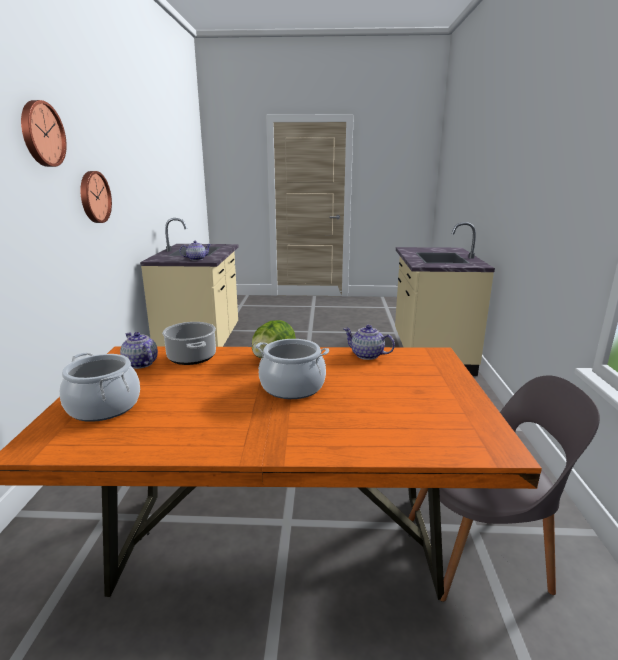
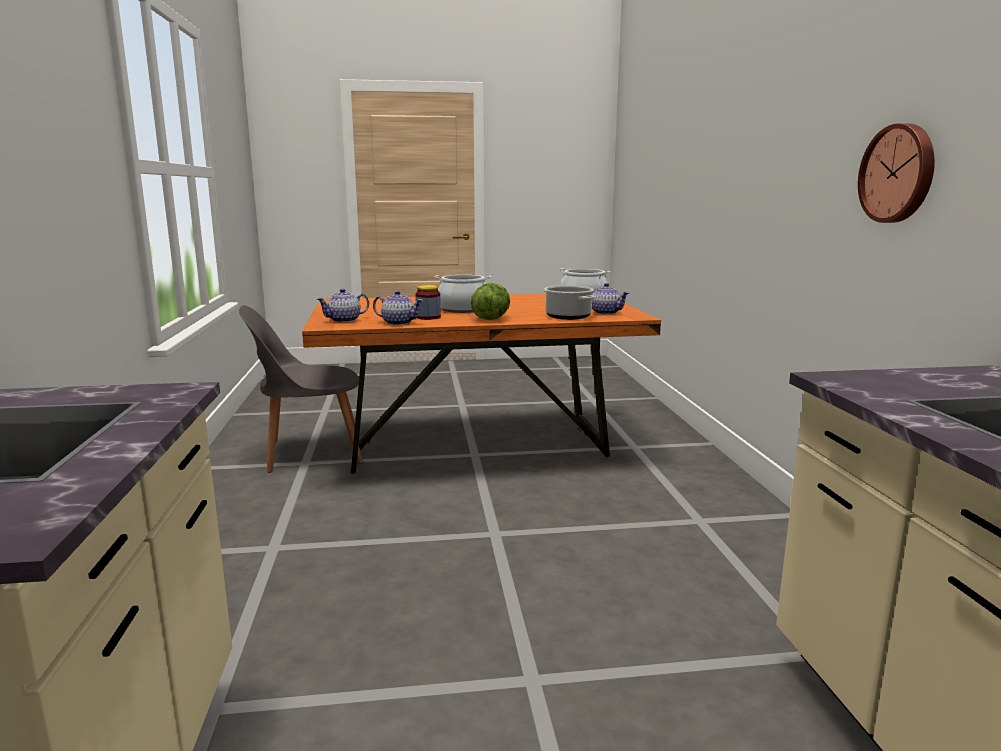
camera: 170 degrees right, 5 degrees down
(41, 134) = (833, 83): wall clock -> none
(196, 259) = (887, 381): teapot -> teapot (345, 320)
(337, 366) = (428, 317): none -> jar

